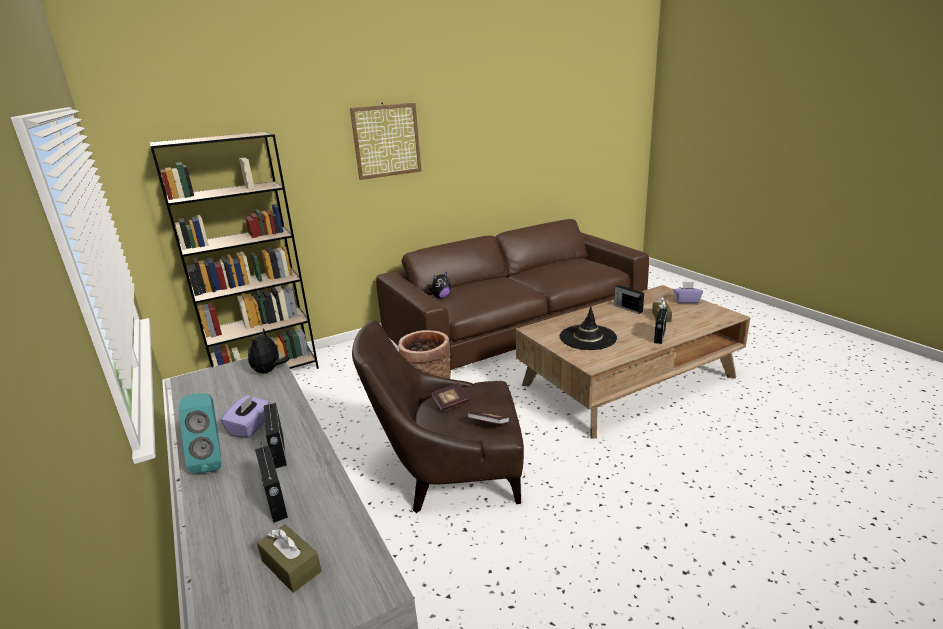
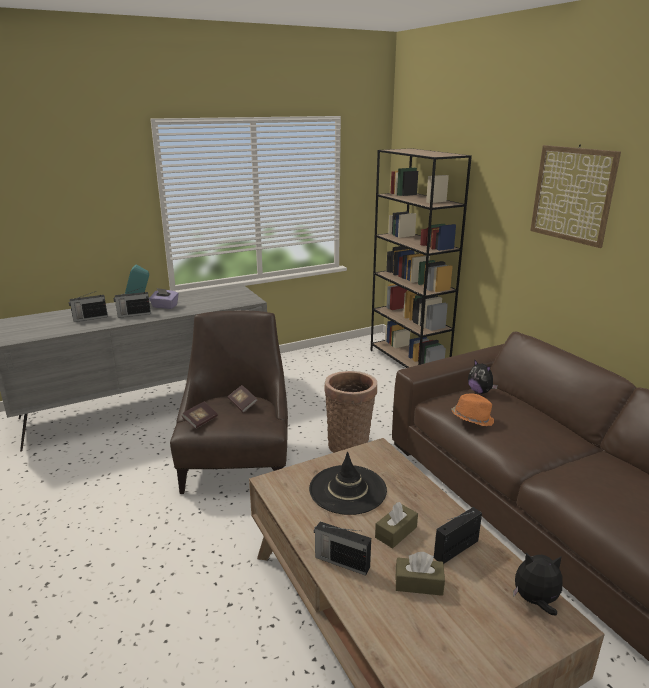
camera: 90 degrees right, 0 degrees up
(269, 371) = (233, 303): plush toy -> plush toy (535, 601)
(291, 566) = (39, 325): brown tissue box -> brown tissue box (396, 532)
(489, 298) = (472, 419): none -> orange hat
(686, 301) = (507, 647): purple tissue box -> none

